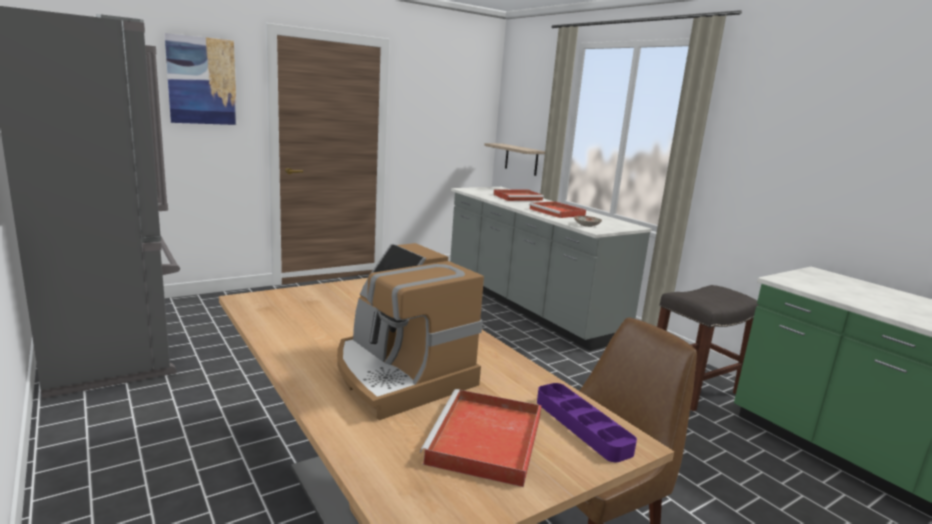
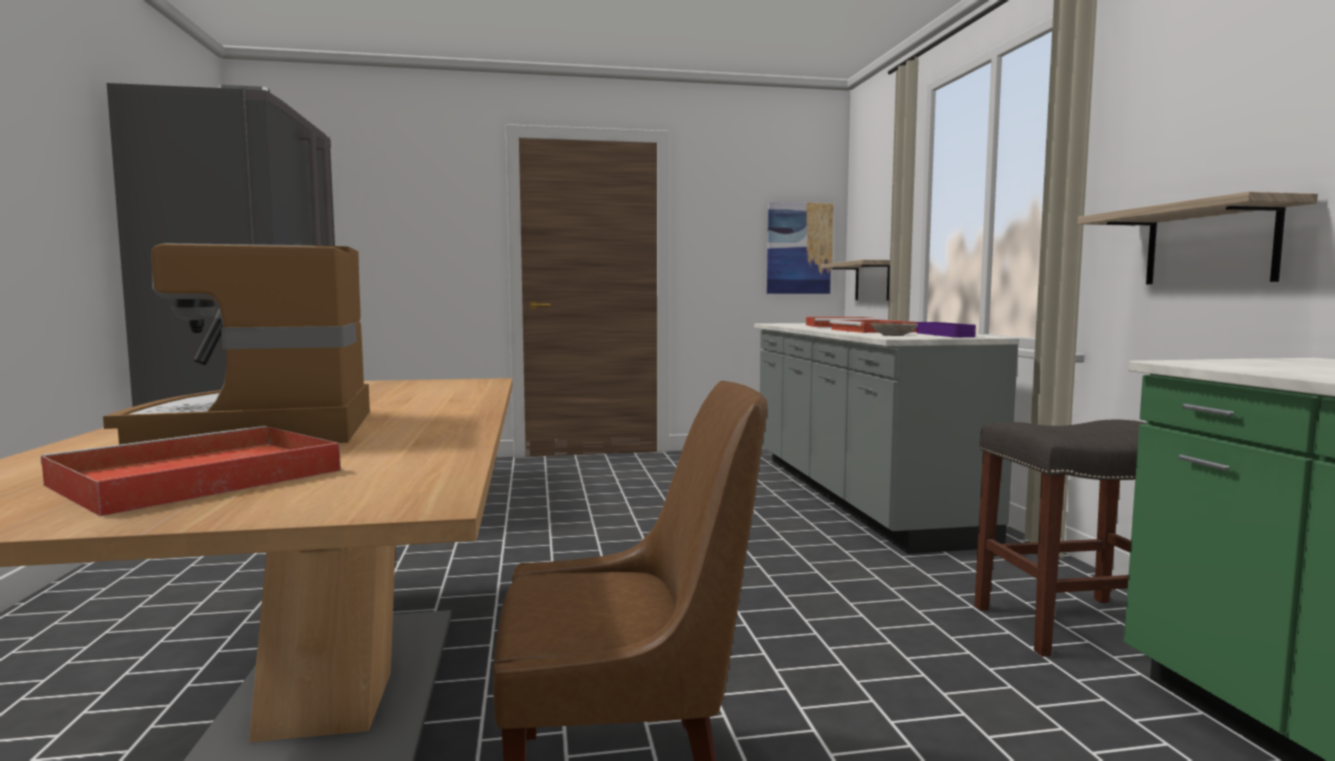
camera: 25 degrees right, 10 degrees down
(202, 81) = (429, 197): picture -> picture (799, 248)
(582, 426) = (387, 481): purple tray -> purple tray (944, 335)
(764, 199) = (1210, 245): none -> shelf

